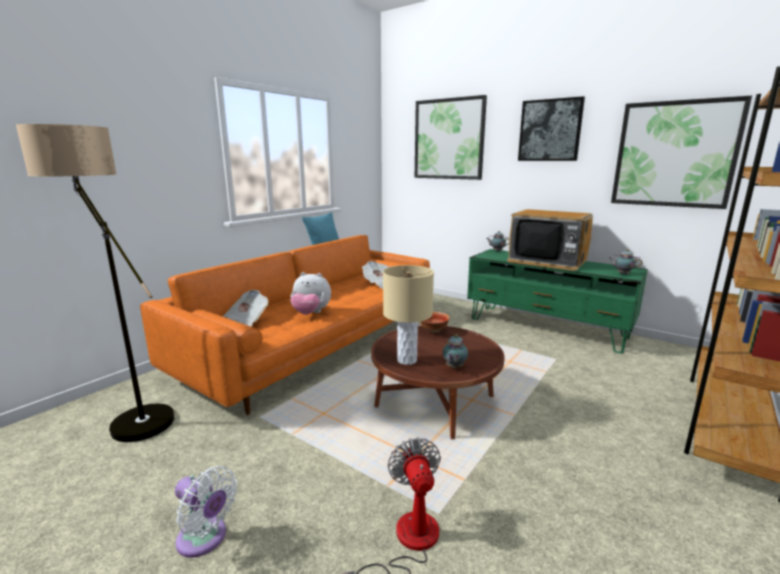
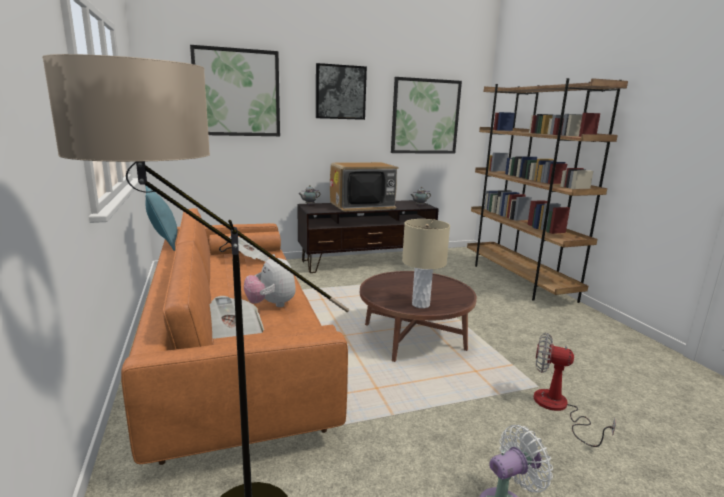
camera: 55 degrees left, 0 degrees up
(311, 313) = (271, 305): plush toy -> plush toy turned 105 degrees clockwise
(434, 330) = (382, 279): bowl -> none
(453, 367) = (450, 296): teapot -> none
(546, 328) = (366, 262): green tv stand -> brown tv stand

